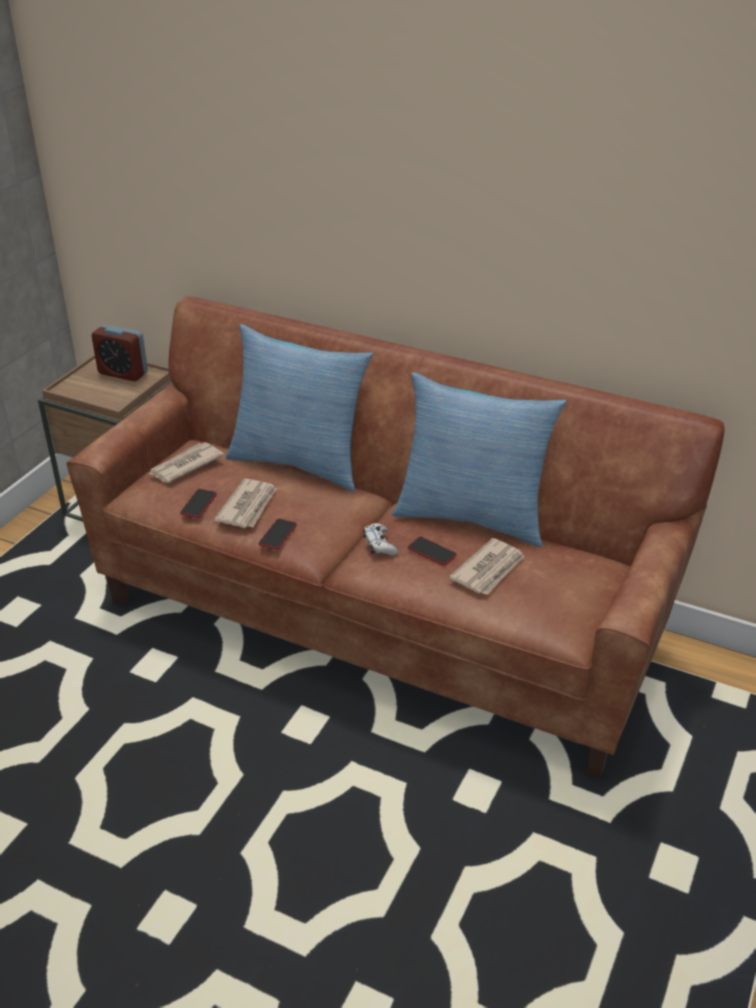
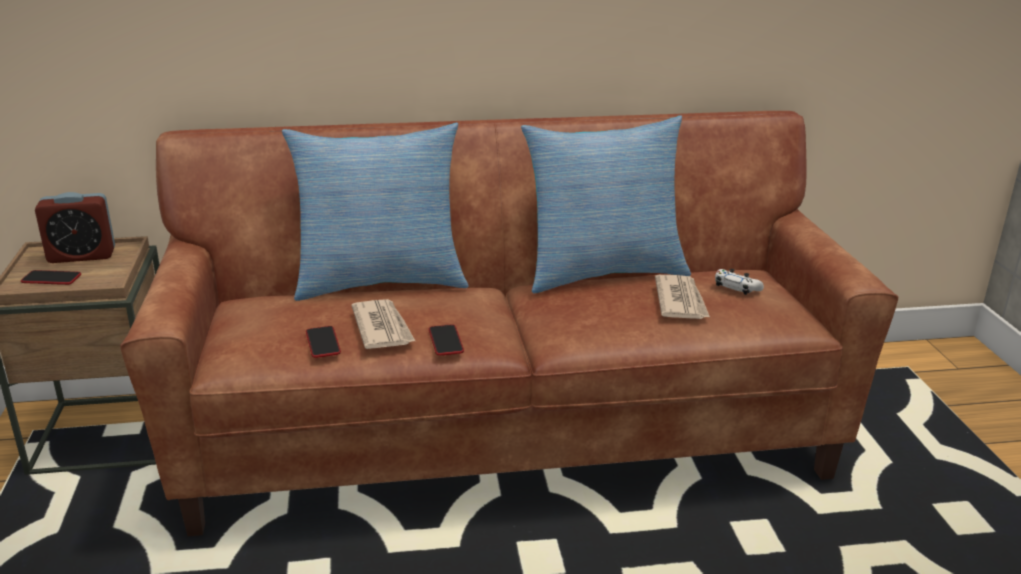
camera: 35 degrees left, 10 degrees down
(185, 465) = (260, 316): newspaper -> none
(379, 544) = (556, 316): white game controller -> white game controller (737, 287)
(431, 552) = (612, 305): phone -> phone (51, 278)

